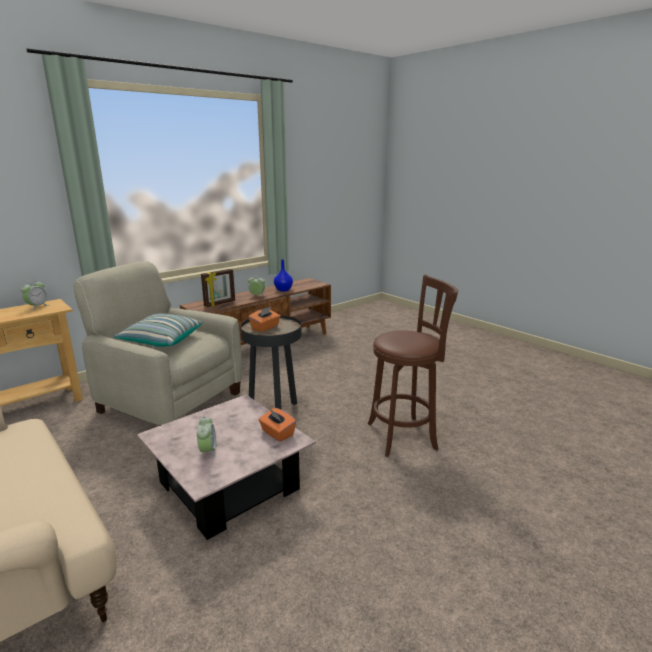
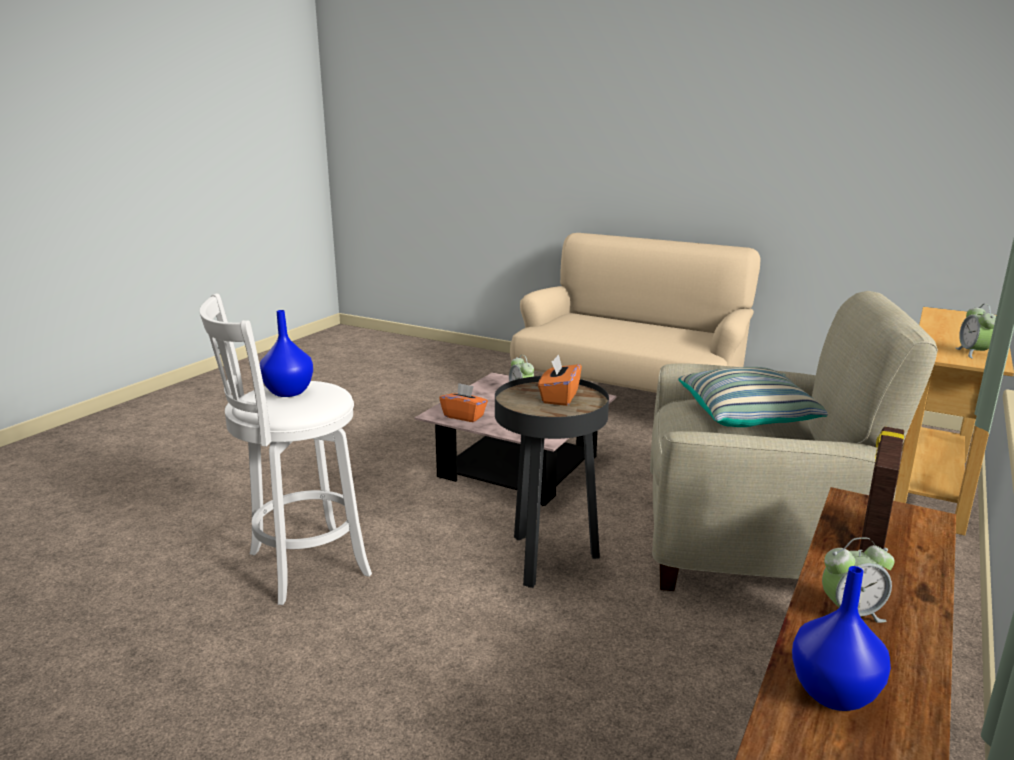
camera: 160 degrees right, 0 degrees up
(405, 435) = (302, 566): brown stool -> white stool
(410, 339) = (287, 392): none -> blue vase

